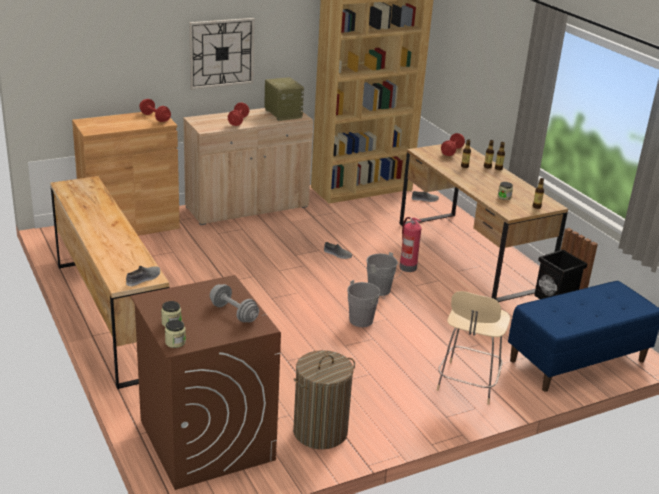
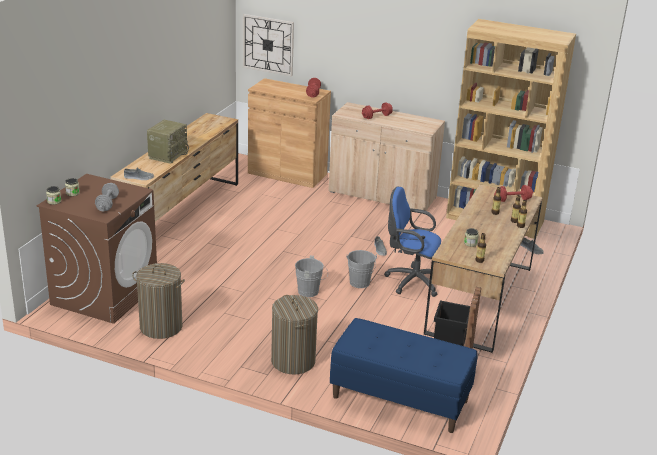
camera: 50 degrees right, 0 degrees up
(221, 53) = (385, 58): wall clock -> wall clock (268, 45)
(282, 113) = (420, 123): radio -> radio (168, 155)
(407, 267) = (411, 281): fire extinguisher -> blue office chair
(467, 384) = (293, 361): beige stool -> laundry basket

